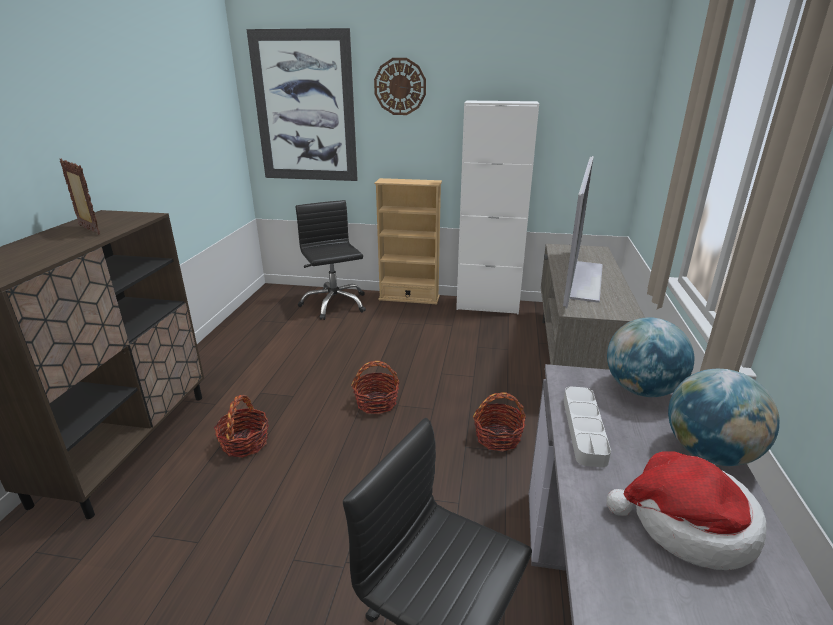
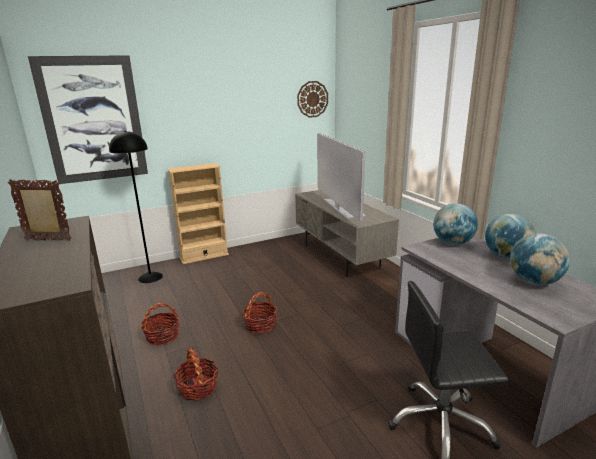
camera: 35 degrees left, 5 degrees down
(334, 304) = (150, 277): black office chair -> black floor lamp
(400, 86) = (175, 98): wall clock -> wall clock (312, 99)
(487, 306) = (263, 246): white cabinet -> none
(498, 437) = (351, 313): basket -> basket (162, 336)
(584, 429) = (456, 265): grey tray -> none
(687, 525) = (534, 282): hat -> globe

